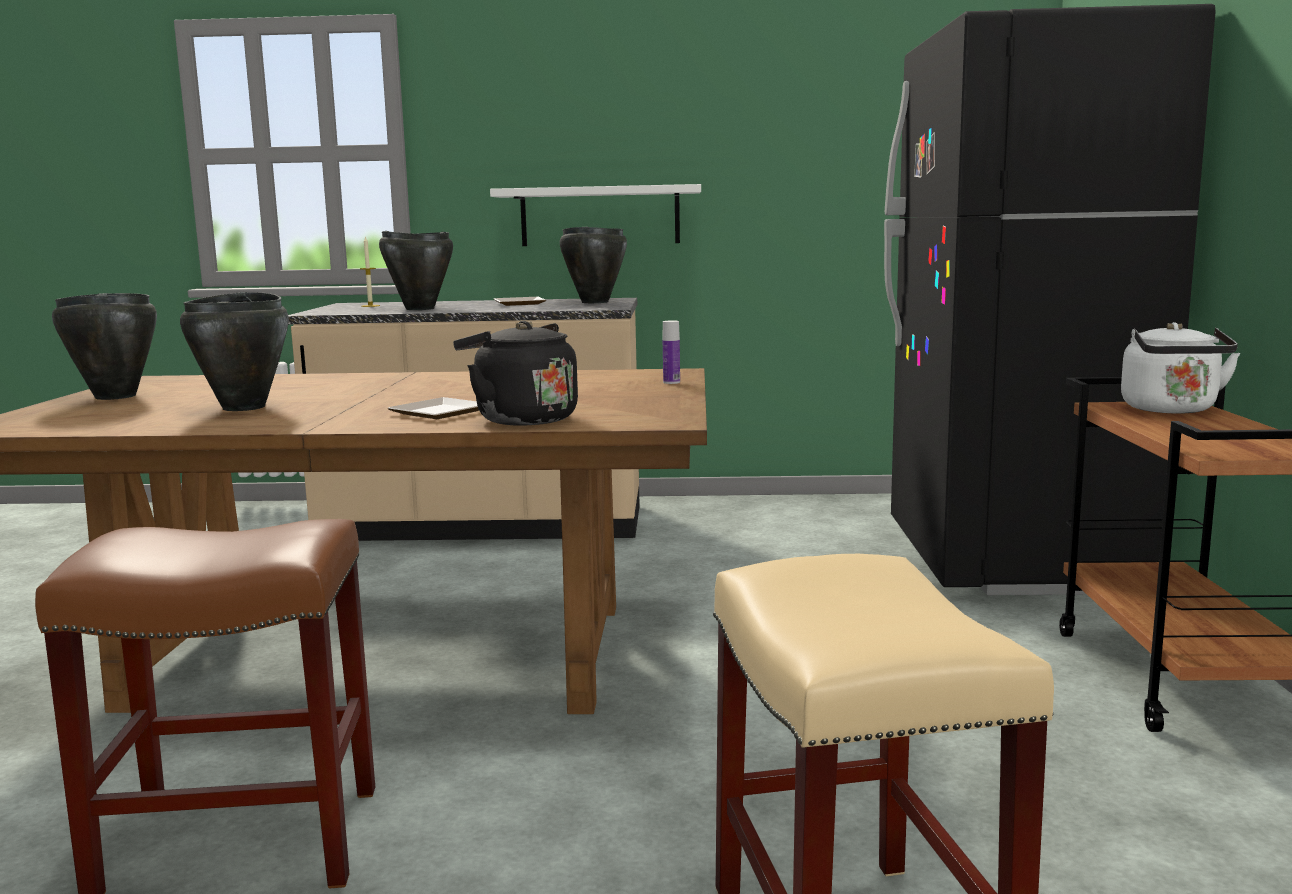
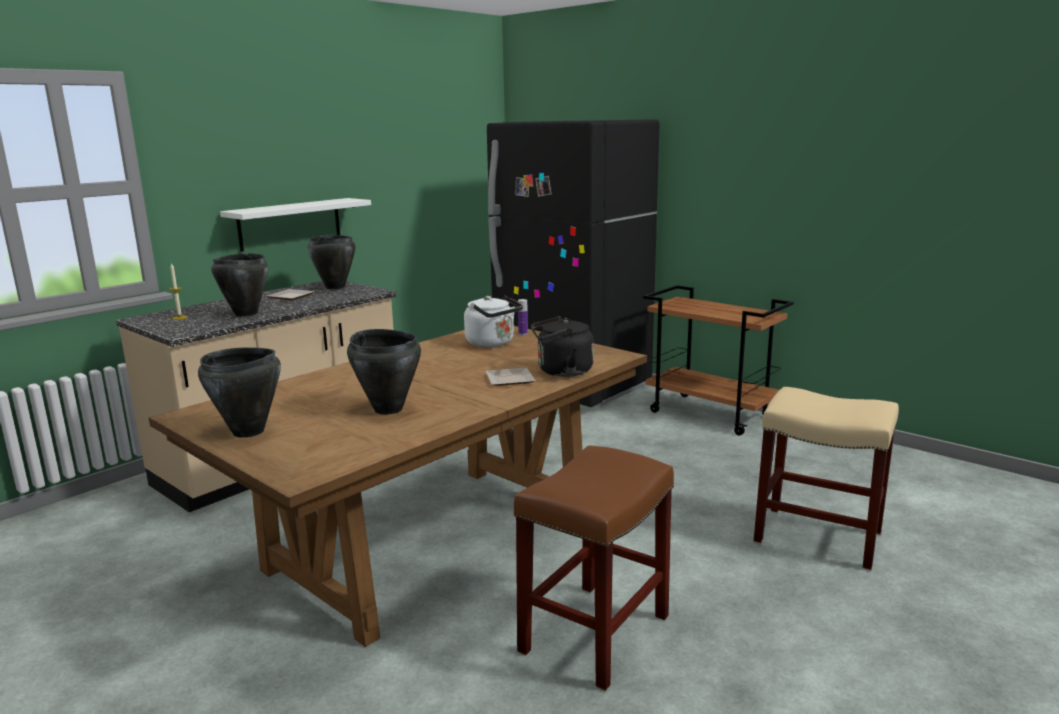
camera: 50 degrees left, 5 degrees up
(1171, 410) = (687, 303): white kettle -> white kettle (492, 343)

